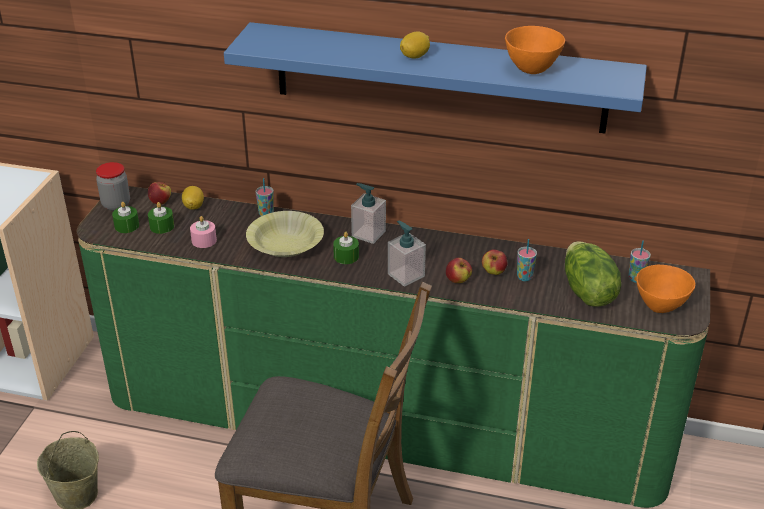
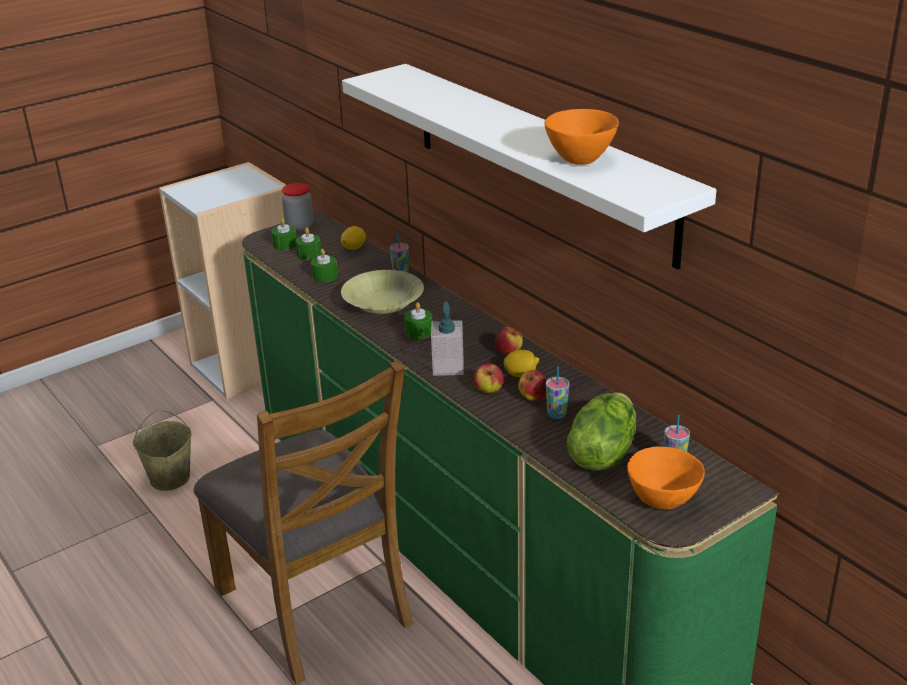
camera: 40 degrees right, 5 degrees down
(160, 202) = (334, 236): apple -> apple (509, 352)
(204, 240) = (325, 276): pink candle -> green candle
(368, 234) = (464, 321): soap dispenser -> none
(415, 56) = (491, 121): lemon -> lemon (521, 374)
(439, 78) = (539, 159): blue shelf -> white shelf

